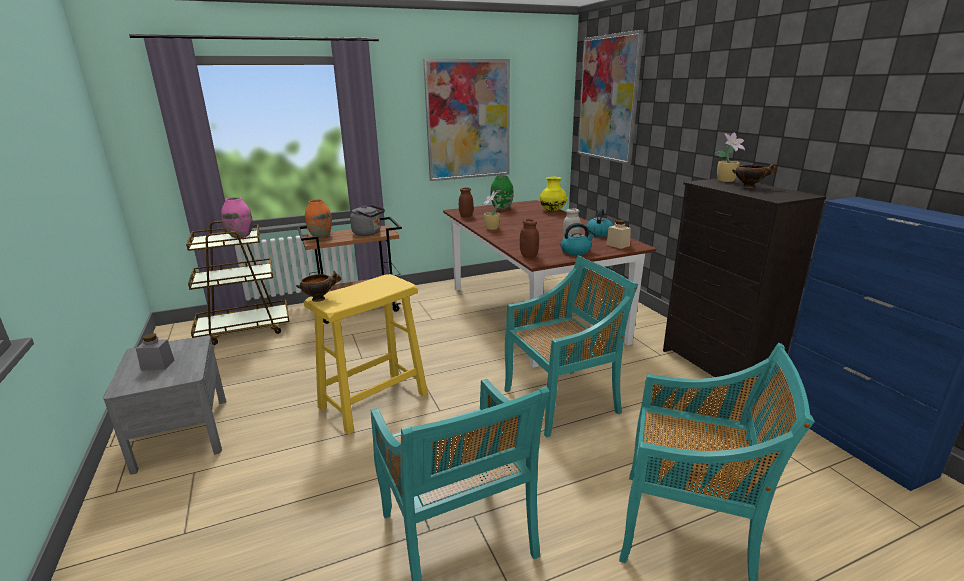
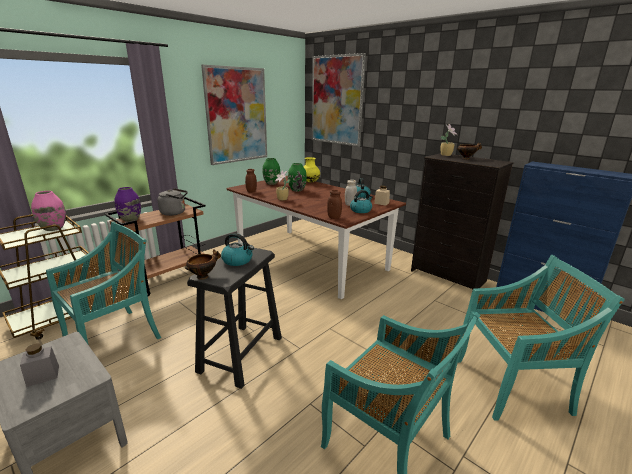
camera: 25 degrees left, 0 degrees up
(320, 236) = (130, 219): orange vase -> purple vase
(369, 289) = (238, 260): none -> kettle
(373, 401) = (240, 354): yellow stool -> black stool
(524, 219) = (297, 190): none -> green vase
(562, 400) = (378, 319): turquoise chair -> turquoise chair (114, 338)

